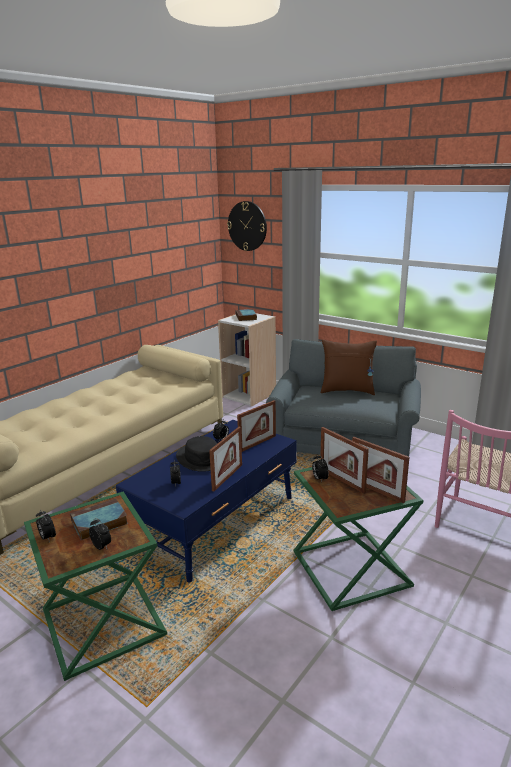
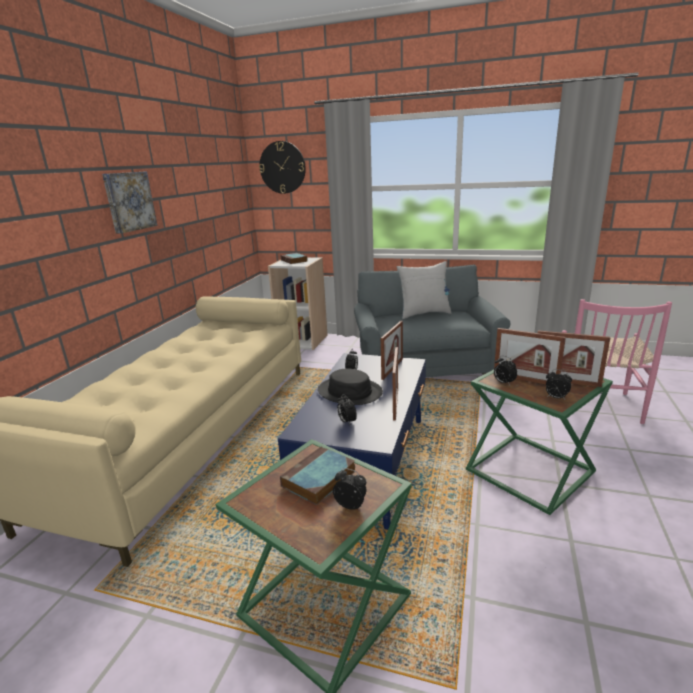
camera: 20 degrees left, 0 degrees up
(47, 537) = (268, 514): alarm clock -> alarm clock (556, 398)
(79, 264) = (129, 201): none -> picture
(347, 391) = (424, 314): brown pillow -> grey pillow

